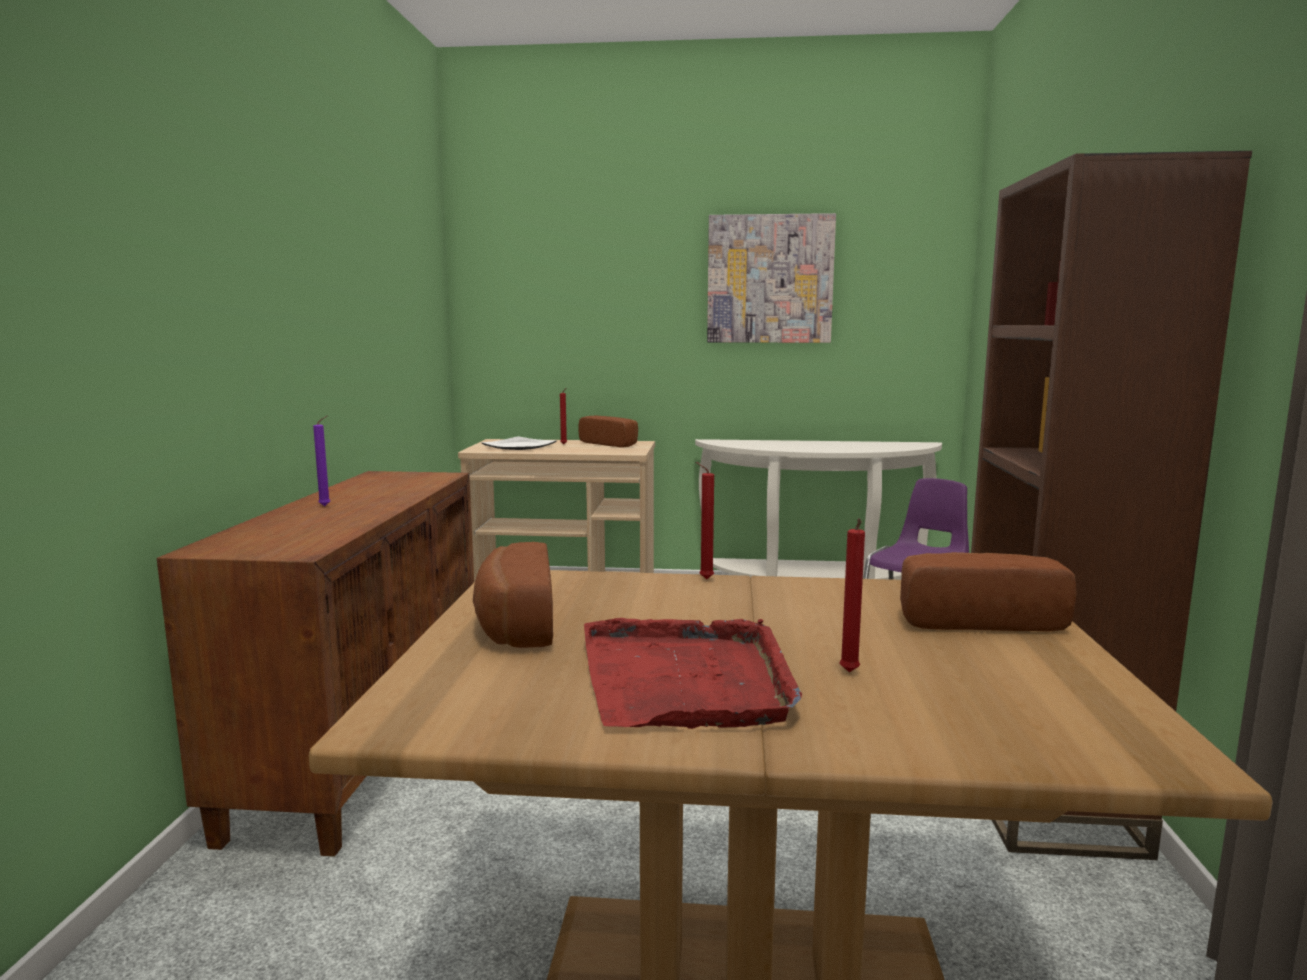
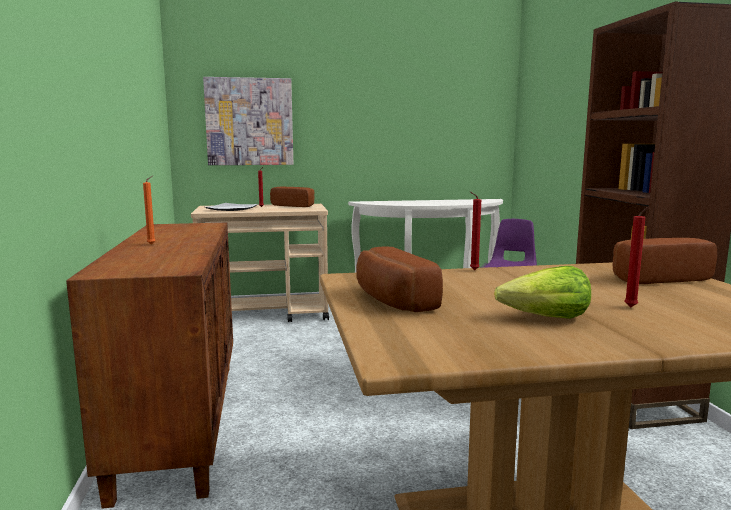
camera: 15 degrees left, 0 degrees up
(326, 506) = (152, 244): purple candle -> orange candle
(686, 679) = (546, 318): red tray -> lettuce
(770, 279) = (394, 94): picture -> picture (249, 122)

